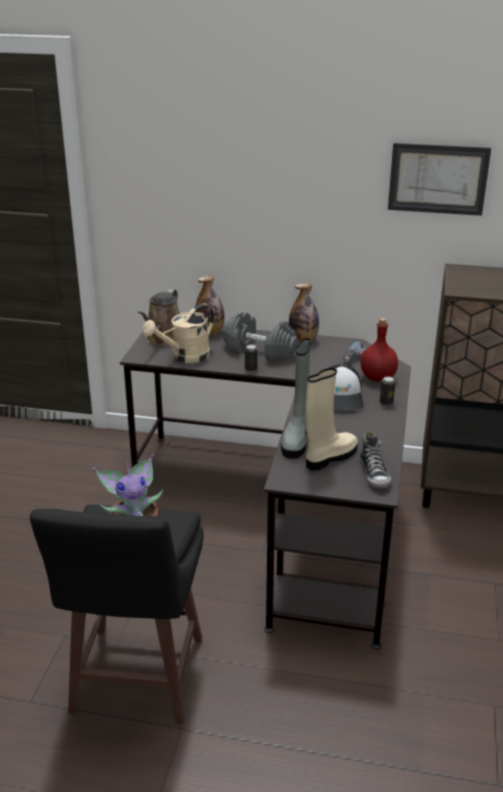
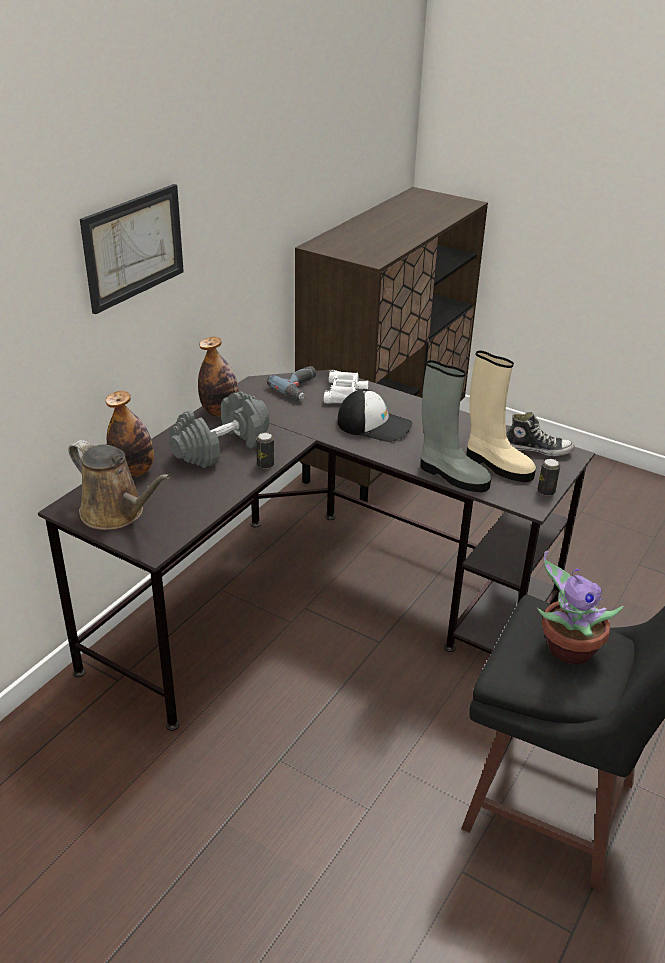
camera: 70 degrees left, 5 degrees up
(185, 357) = (190, 507): beige watering can -> none
(330, 457) = (497, 465): beige boot -> beige boot turned 150 degrees clockwise
(377, 377) = (346, 393): red bottle -> white binoculars
(386, 402) = (402, 404): can -> can (546, 491)
(438, 179) = (279, 151): picture -> picture (133, 247)

